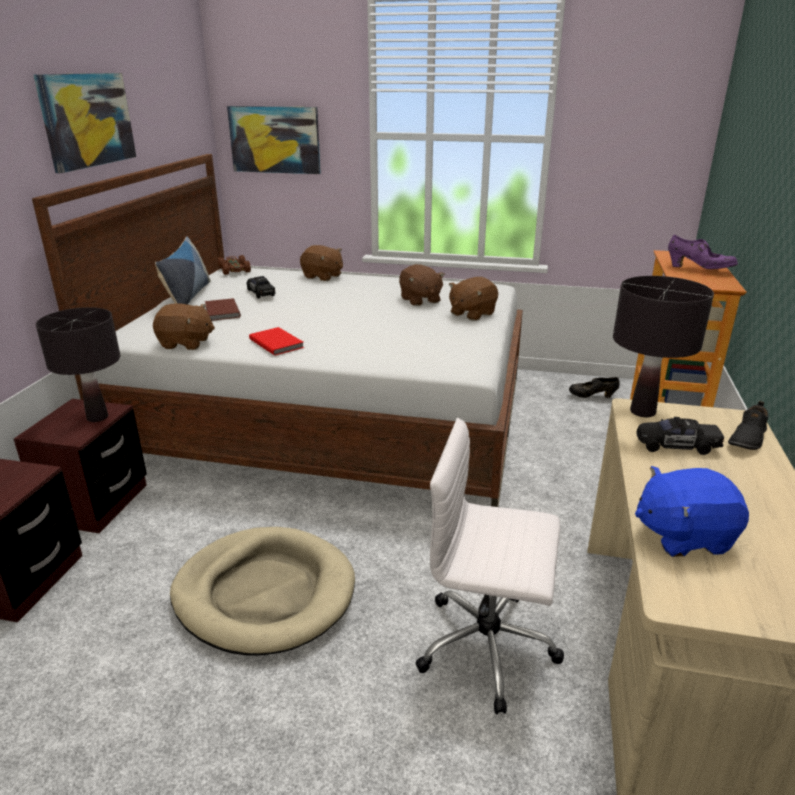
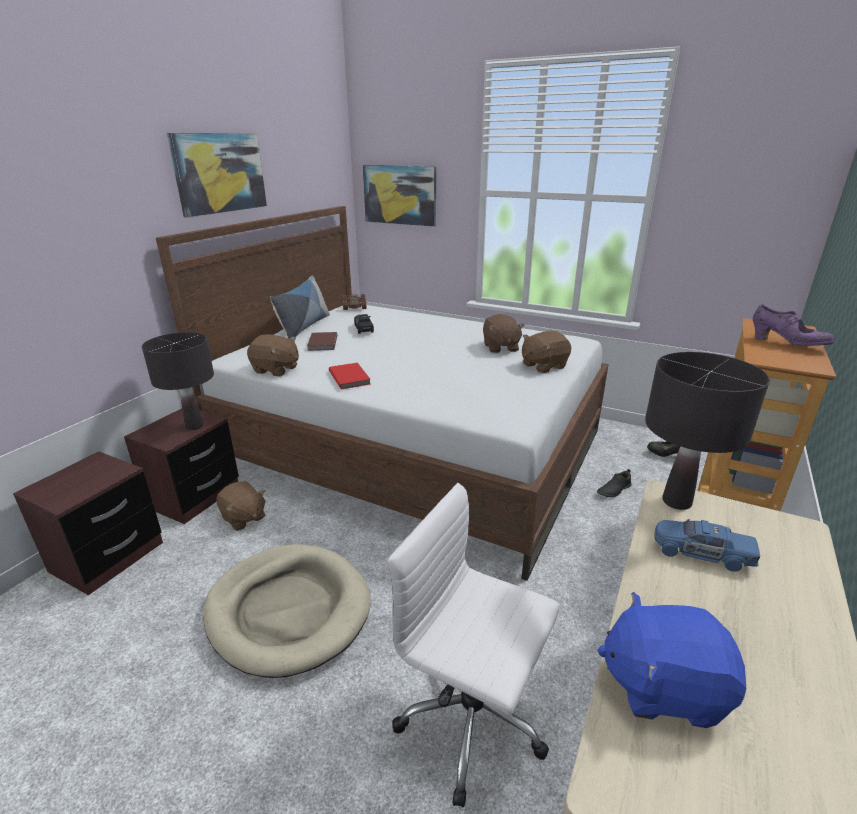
camera: 15 degrees right, 0 degrees up
(322, 276) = (424, 318): brown plush toy -> brown plush toy (243, 518)
(676, 446) = (701, 553): black toy car -> blue toy car
(746, 438) = (797, 557): black shoe -> black shoe (613, 490)

